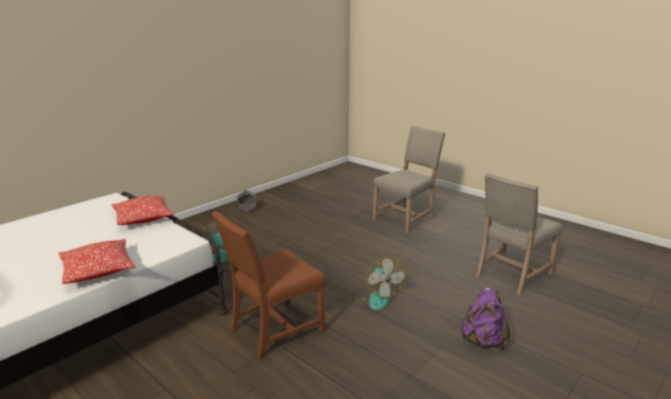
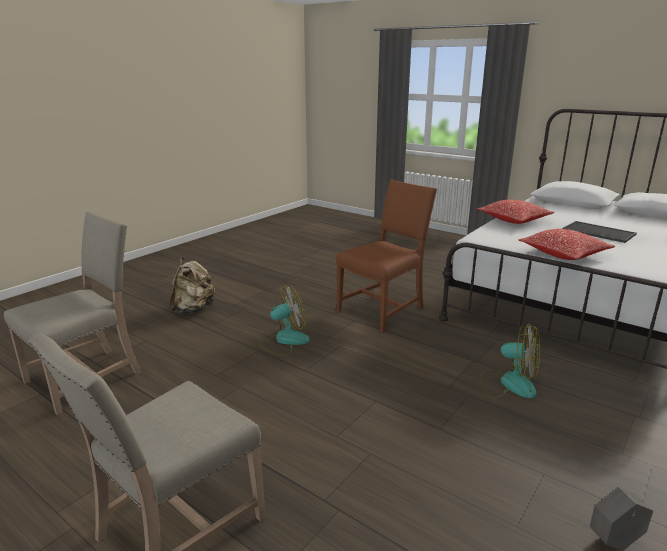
camera: 175 degrees right, 0 degrees up
(52, 244) = (597, 232): none -> tray
(376, 297) = (284, 340): fan -> fan turned 90 degrees clockwise
(482, 341) = (193, 310): purple backpack -> beige backpack

